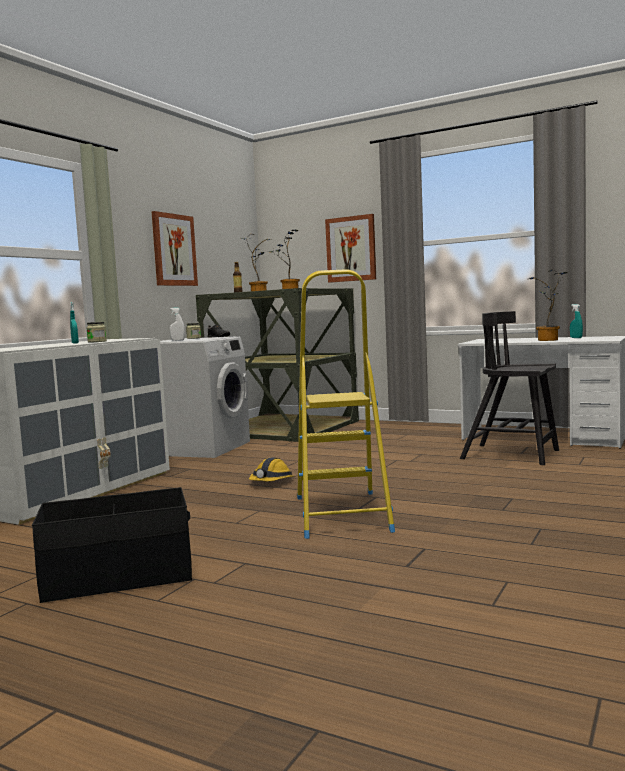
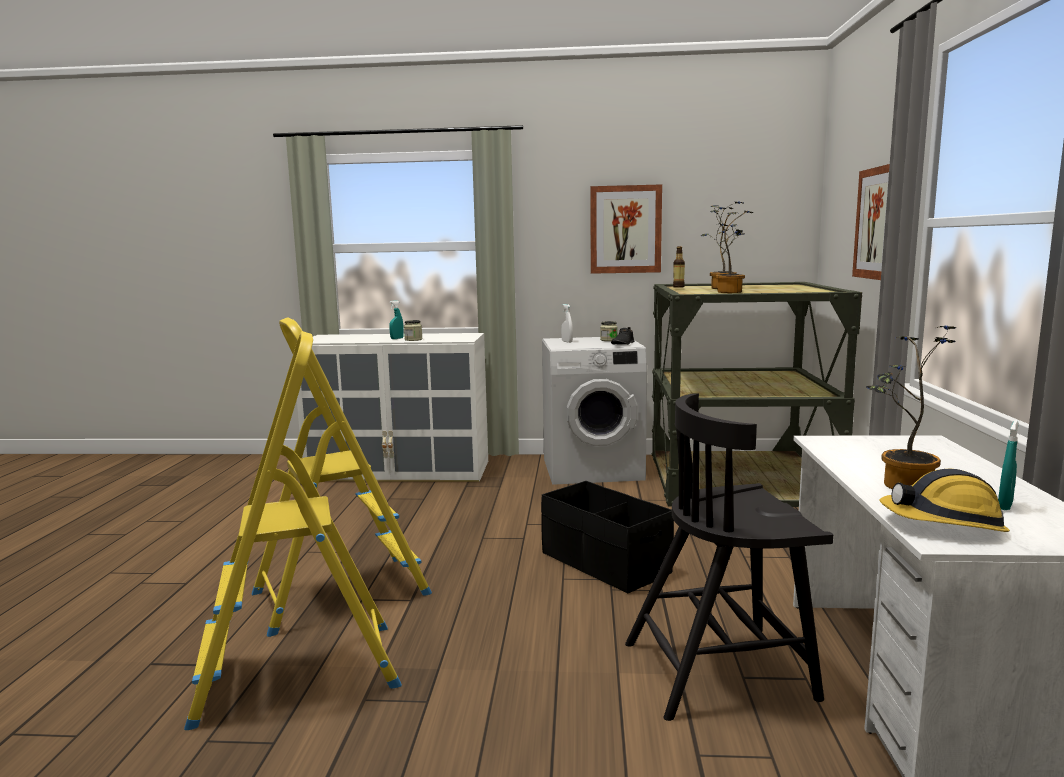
camera: 65 degrees right, 5 degrees up
(118, 578) = (165, 546): black storage box -> black storage box (604, 563)
(271, 482) = (458, 533): hard hat -> hard hat (943, 524)
(458, 524) = (294, 673): none -> yellow step ladder
(512, 454) = (722, 669): black chair -> black chair turned 105 degrees counterclockwise

